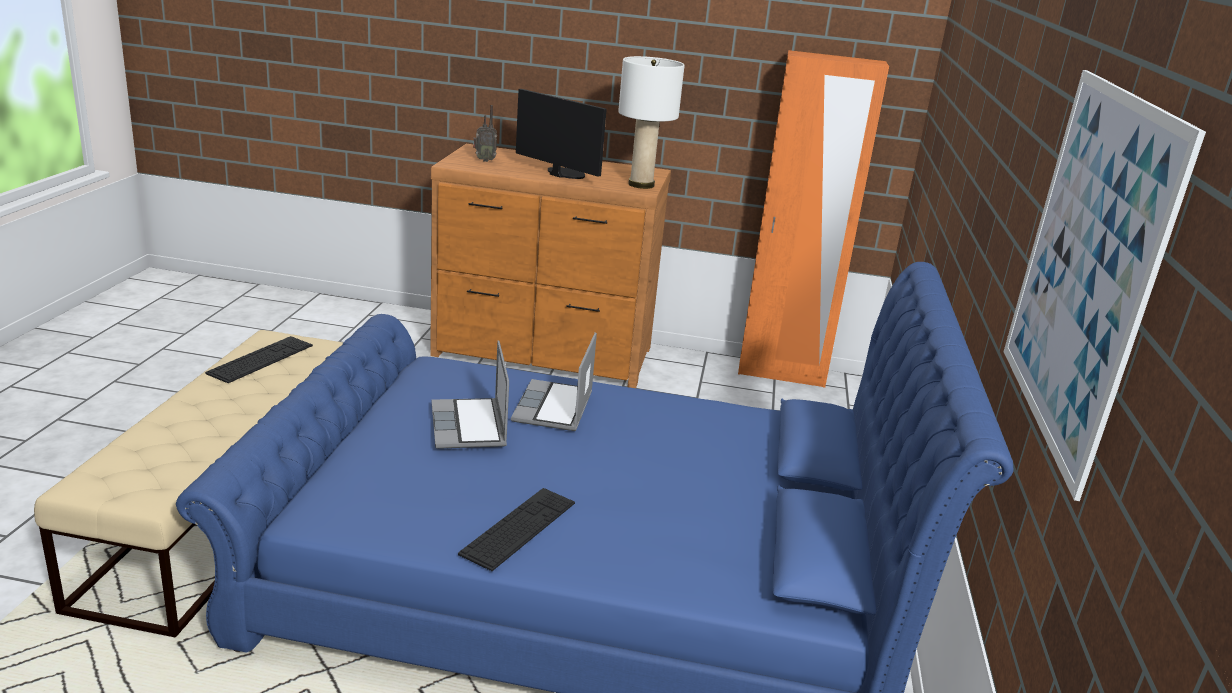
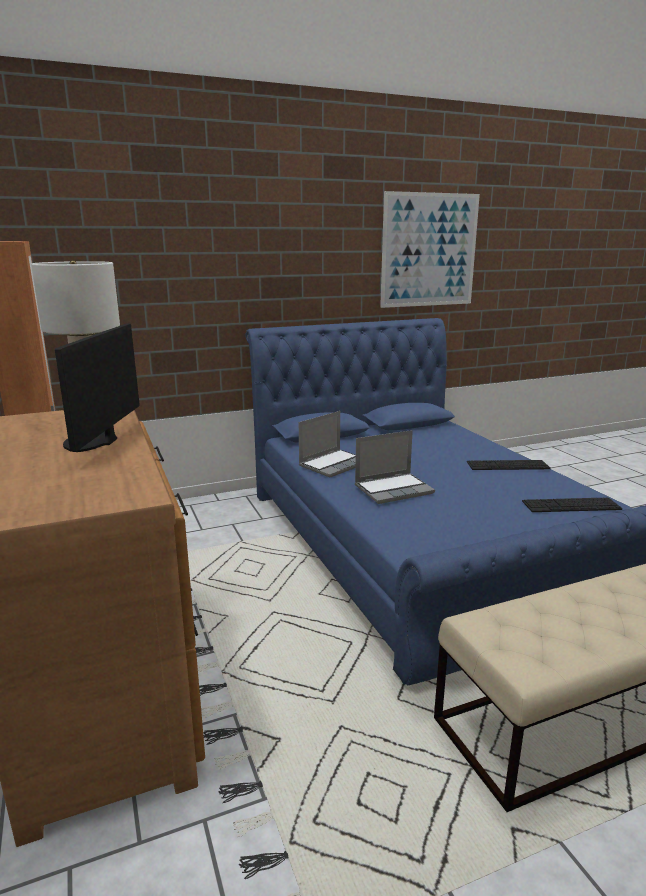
camera: 120 degrees left, 5 degrees down
(261, 359) = (560, 637): keyboard -> keyboard (571, 505)
(470, 426) = (463, 501): laptop -> laptop (334, 464)
(484, 160) = (77, 489): radio -> none

